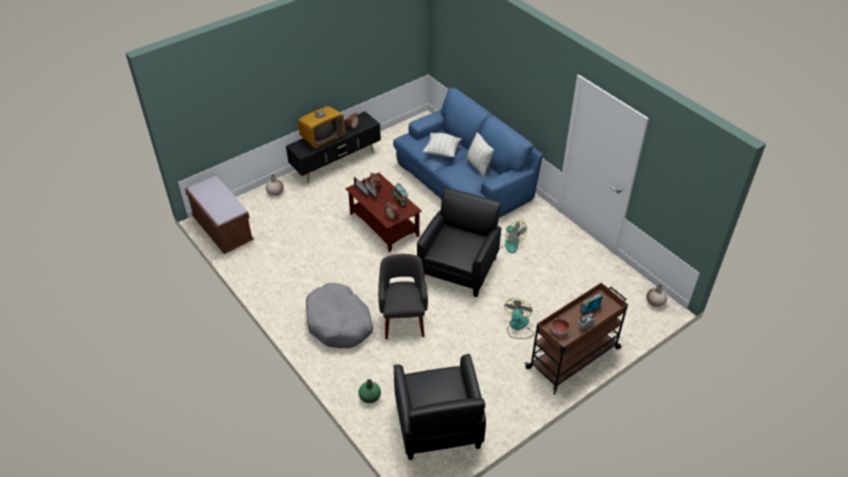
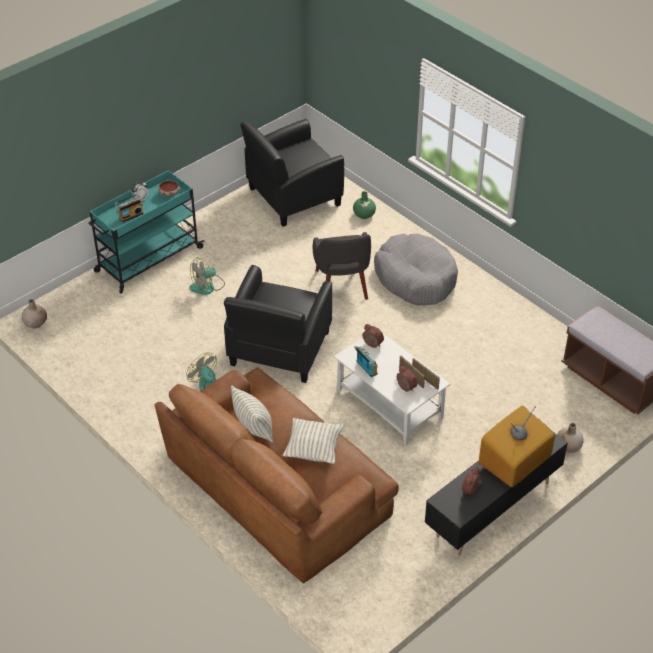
camera: 175 degrees right, 0 degrees up
(384, 225) = (388, 403): brown coffee table -> white coffee table
(438, 426) = (293, 197): black armchair -> black armchair turned 105 degrees counterclockwise
(464, 180) = (276, 489): blue sofa -> brown sofa
(518, 327) = (207, 286): fan -> fan turned 45 degrees clockwise
(574, 357) = (148, 260): brown cart -> turquoise cart

